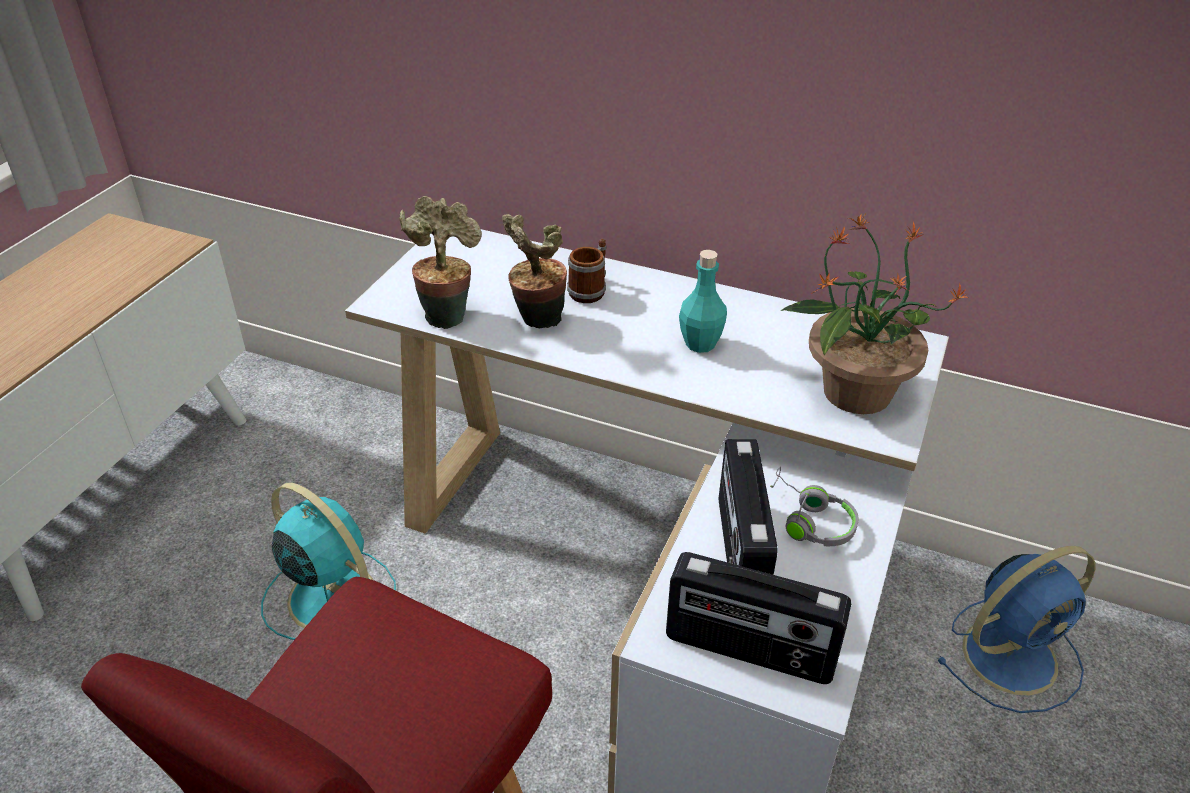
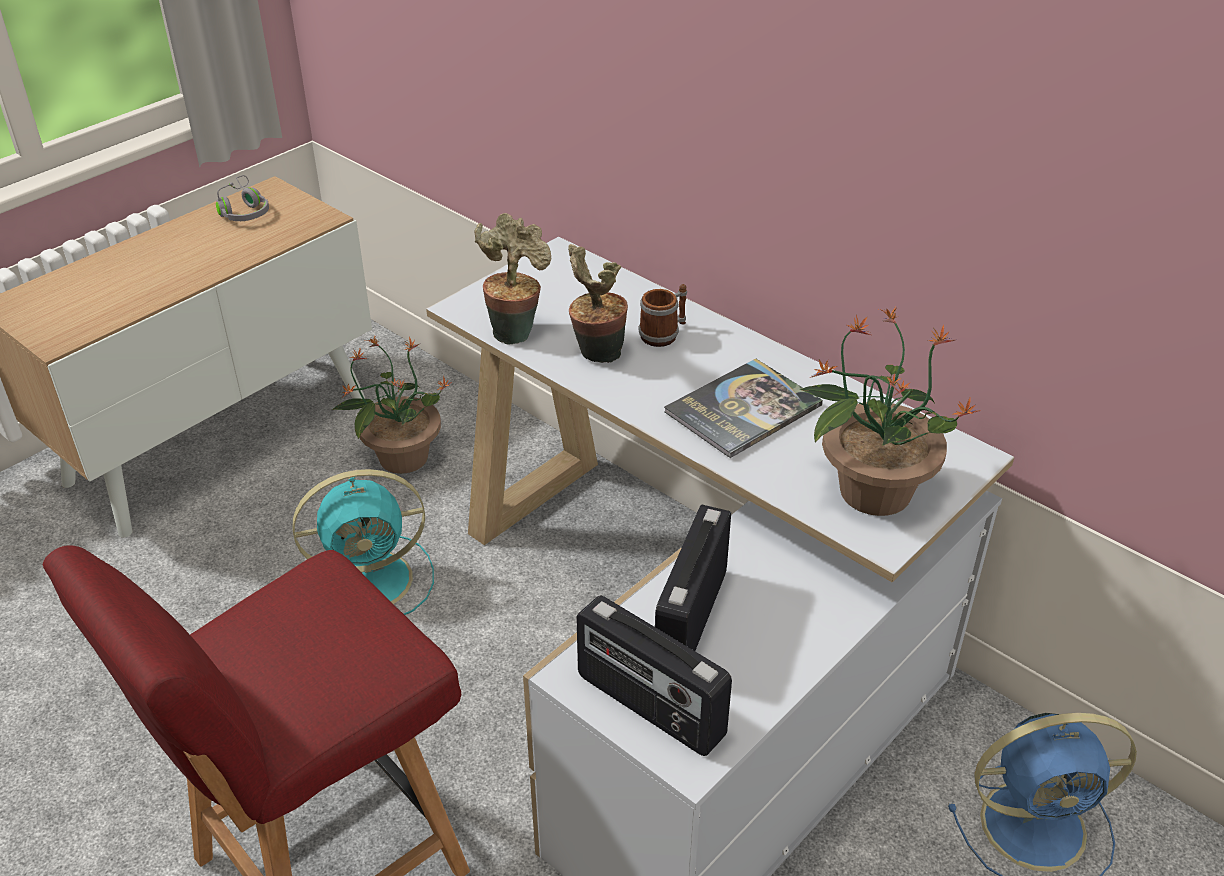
camera: 20 degrees right, 0 degrees up
(307, 468) = (401, 457): none -> potted plant
(329, 595) = (374, 580): turquoise fan -> turquoise fan turned 105 degrees clockwise
(700, 344) = (743, 409): turquoise bottle -> book
(809, 520) = (776, 606): grey headphones -> grey headphones (243, 210)

